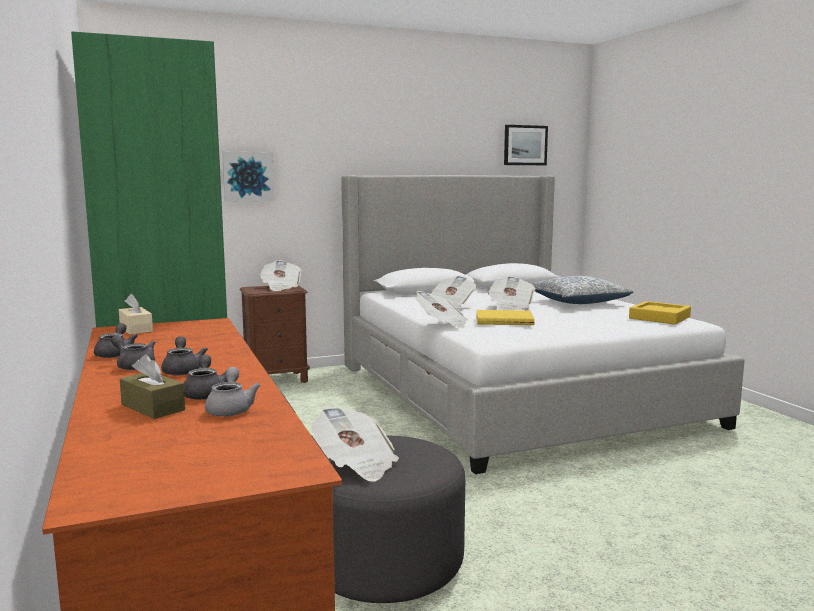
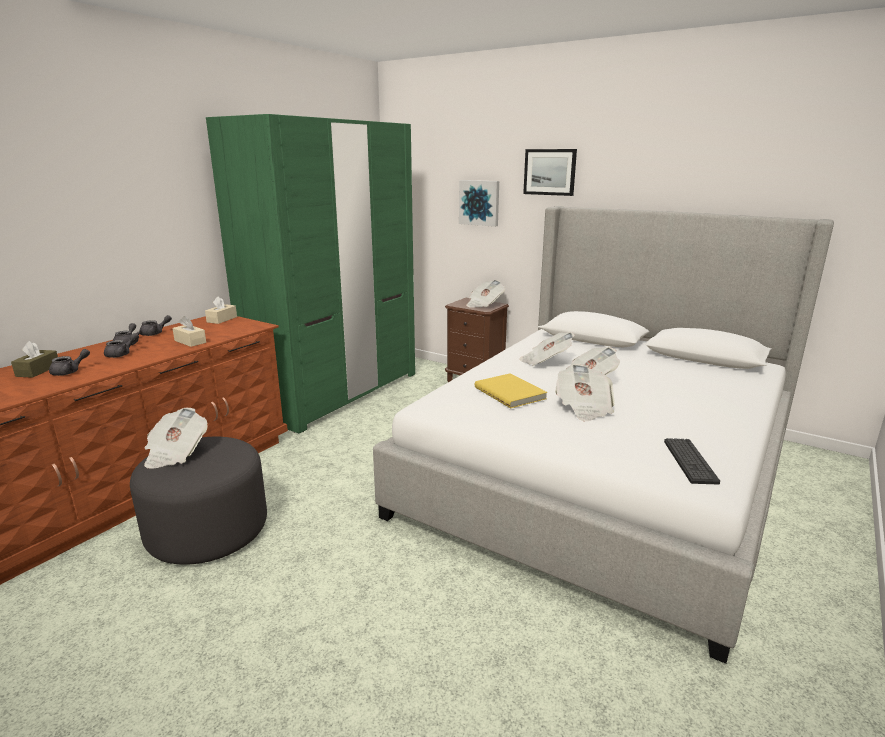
camera: 55 degrees right, 10 degrees up
(206, 345) = (190, 341): none -> beige tissue box
(231, 409) = (36, 385): grey teapot -> none
(442, 324) = (463, 377): newspaper -> newspaper (583, 408)
(525, 145) = (814, 174): picture -> picture (550, 172)
(578, 302) = (687, 403): pillow -> none
(659, 318) = (690, 461): yellow tray -> keyboard

